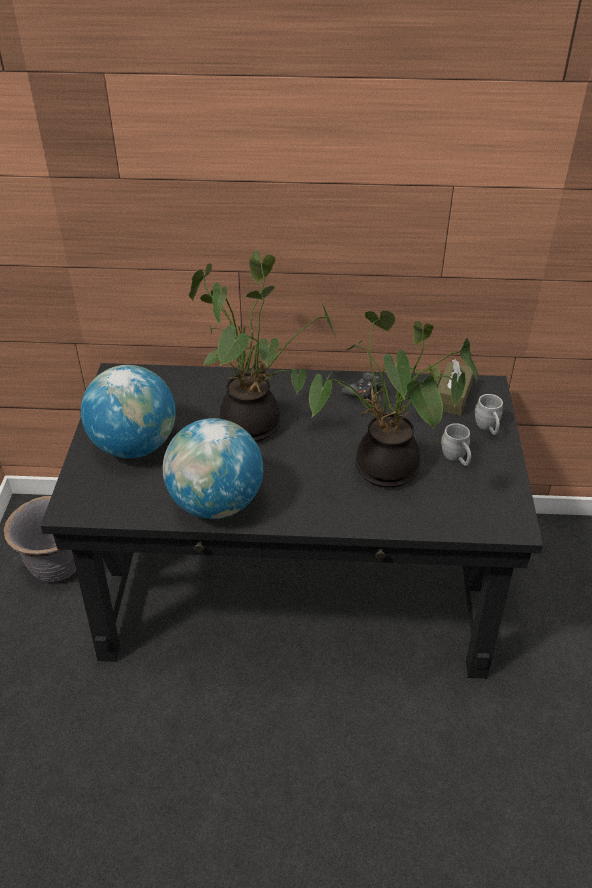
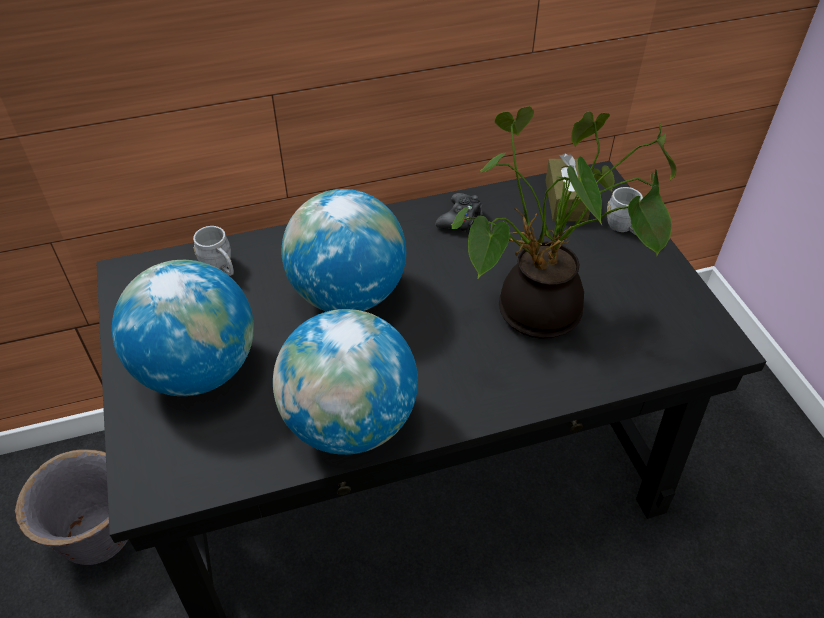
camera: 20 degrees left, 5 degrees up
(255, 423) = (347, 295): potted plant -> globe
(456, 458) = (611, 276): grey mug -> grey mug (220, 268)

